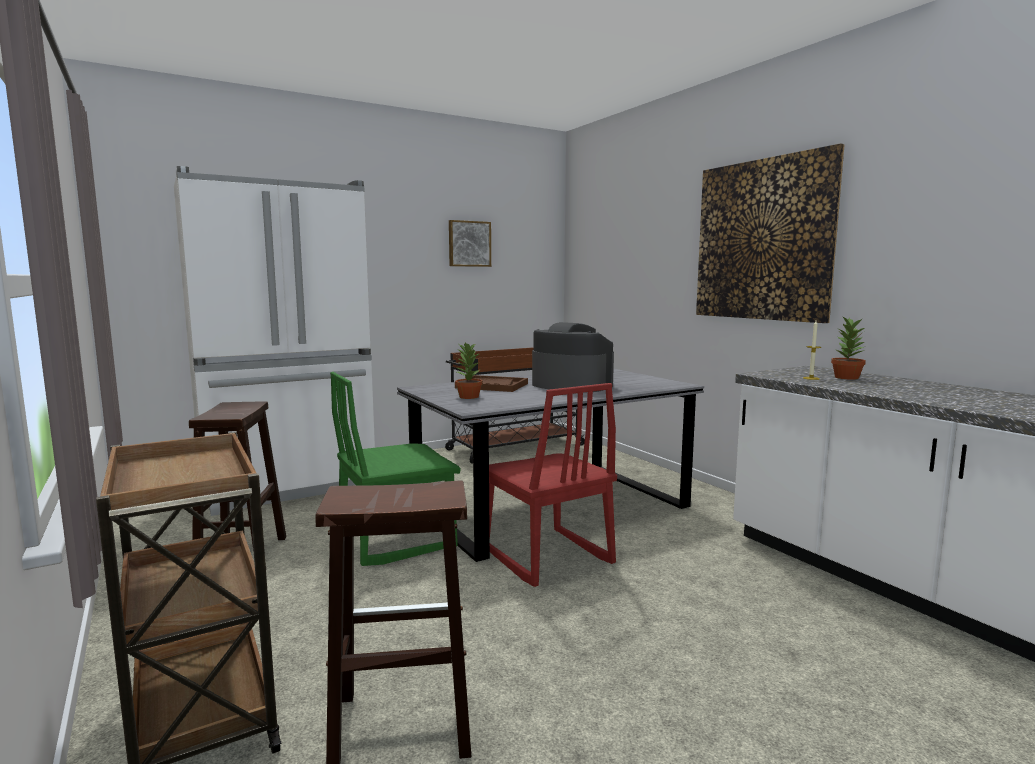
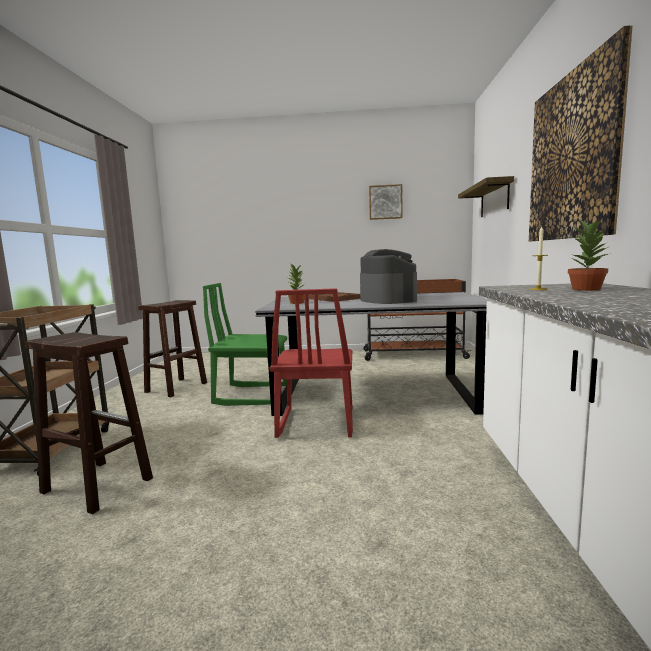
camera: 35 degrees right, 0 degrees up
(290, 487) = (249, 359): white fridge -> none
(617, 257) = (494, 199): none -> shelf

